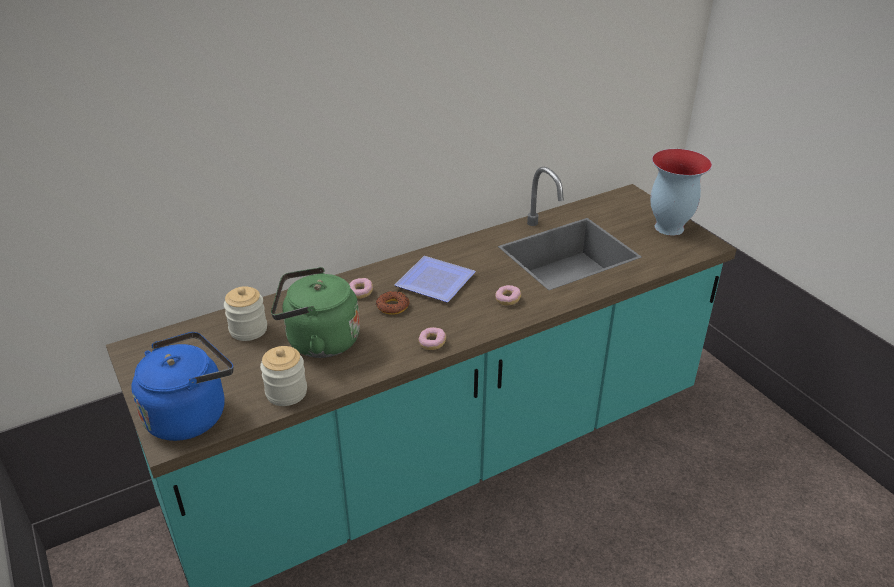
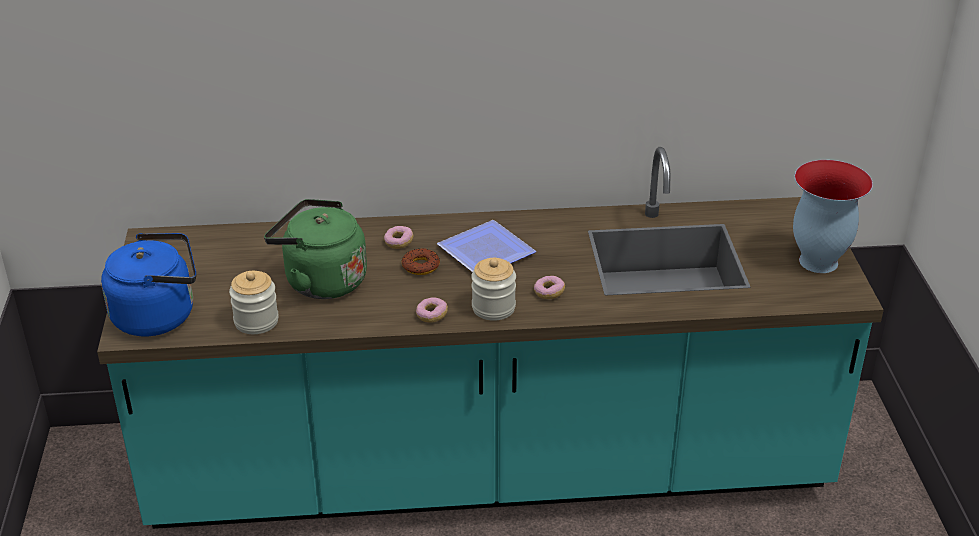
camera: 25 degrees right, 0 degrees up
(248, 330) = (263, 250): jar -> jar (493, 308)

